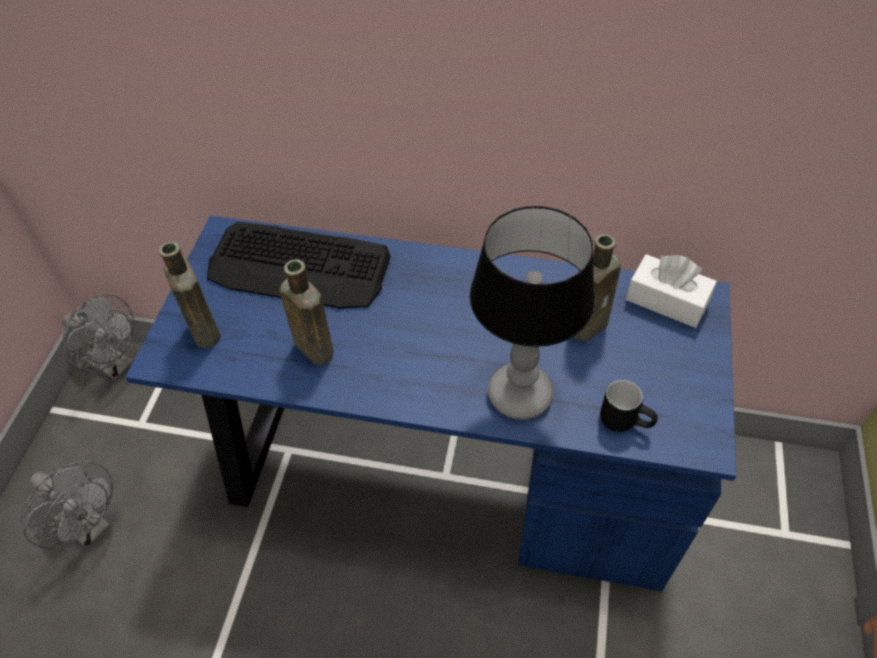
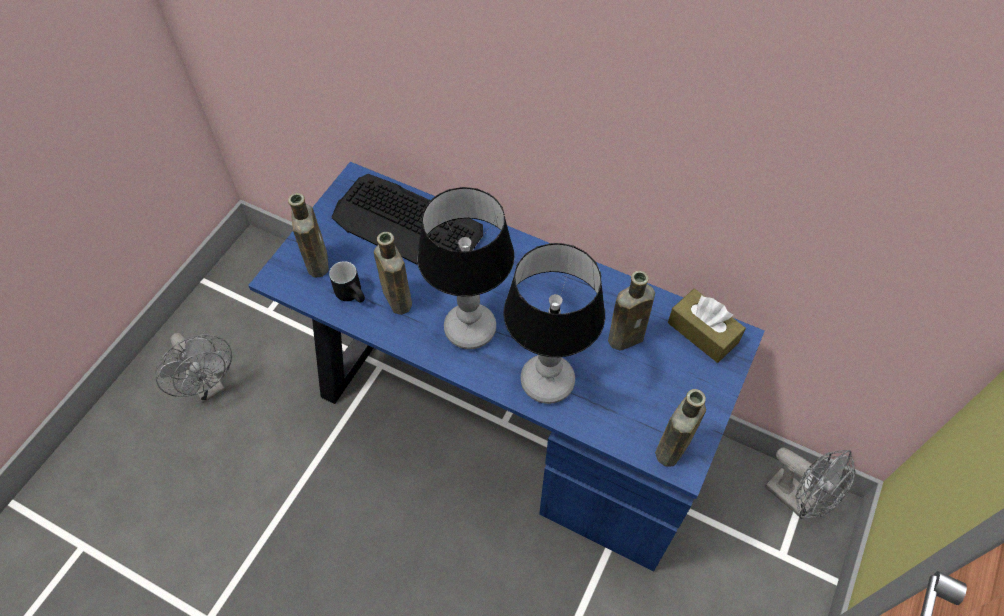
camera: 15 degrees right, 5 degrees up
(115, 365) = (260, 255): grey fan -> grey fan (797, 499)
(409, 360) = (469, 329): none -> table lamp
(625, 420) = (625, 426): black mug -> black mug (353, 294)
(667, 301) = (702, 332): white tissue box -> brown tissue box
(686, 434) = (670, 451): none -> brown bottle

